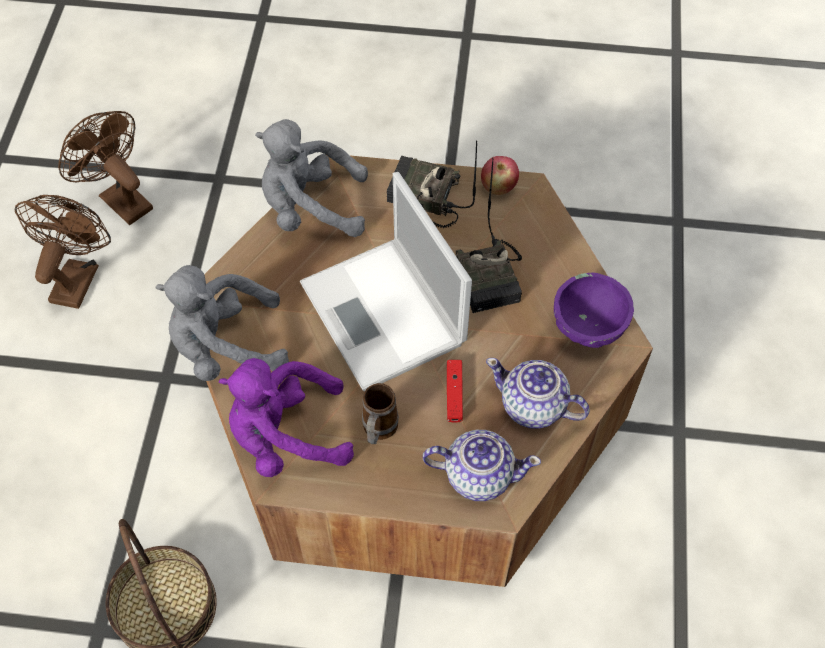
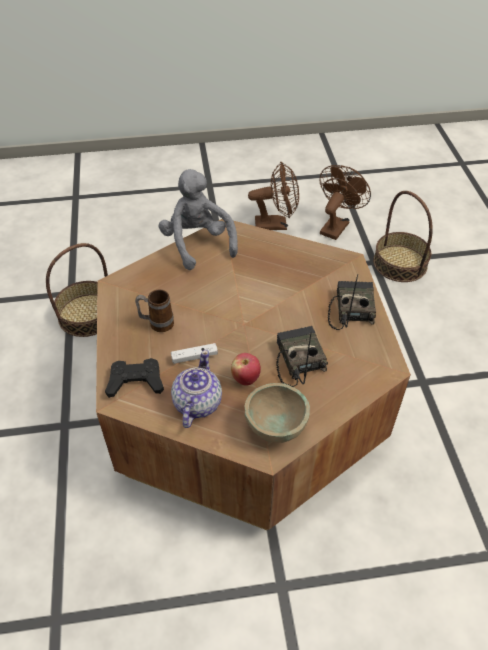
camera: 75 degrees right, 10 degrees down
(235, 149) = (400, 263): none -> basket
(286, 436) = (143, 283): purple plush toy -> none
(310, 207) = (314, 256): grey plush toy -> none
(384, 315) = (244, 309): laptop -> none
(454, 394) = (194, 357): red game controller -> white game controller
(478, 474) = (135, 381): teapot -> black game controller
(492, 278) = (297, 360): radio -> radio turned 105 degrees clockwise
(498, 187) = (381, 349): apple -> apple (245, 378)
(589, 327) = (276, 427): purple bowl -> beige bowl

